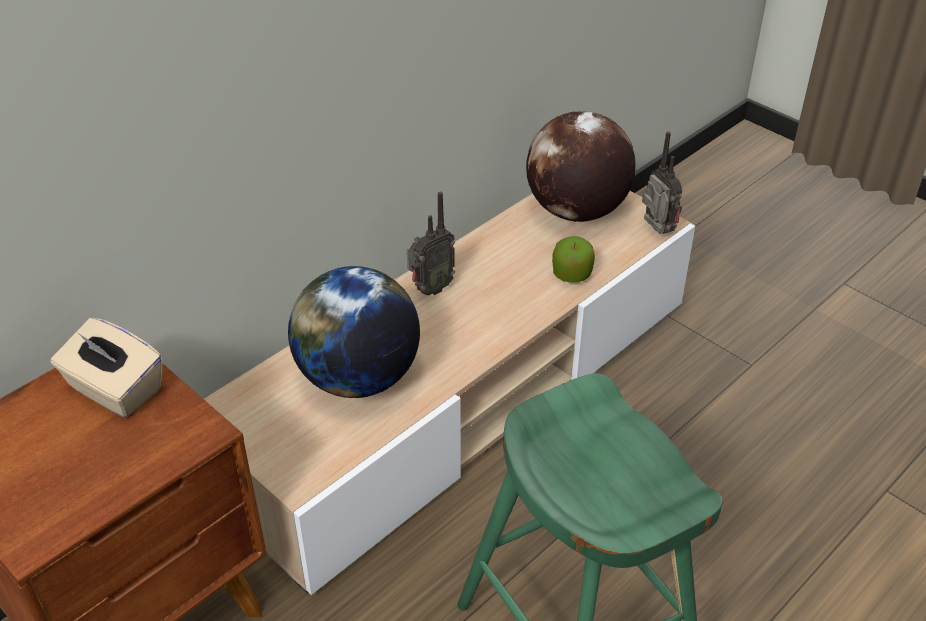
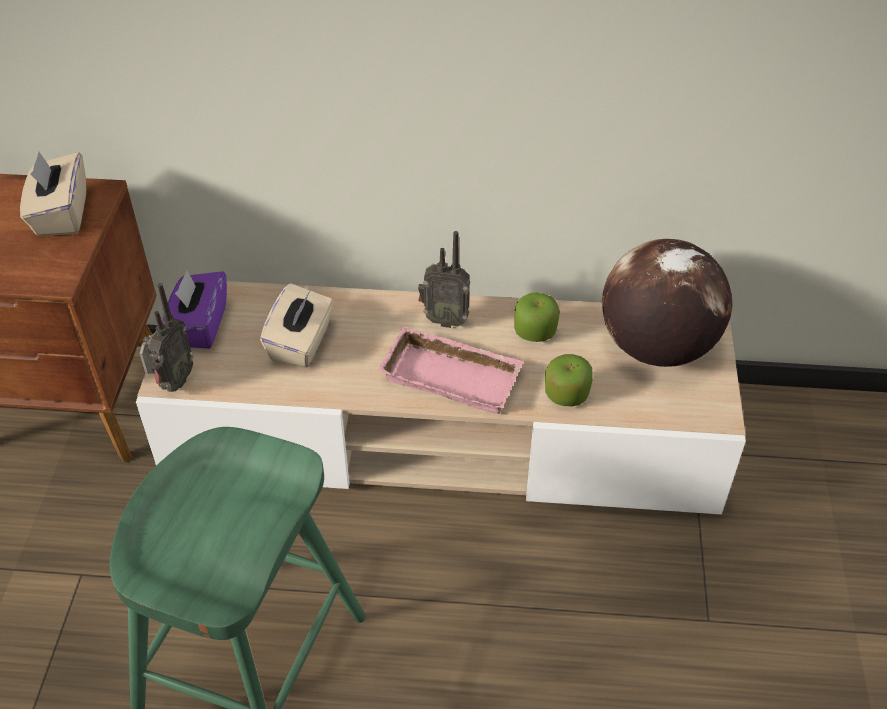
camera: 50 degrees right, 5 degrees up
(259, 429) = (199, 326): none -> purple tissue box
(358, 378) = (301, 343): globe -> beige tissue box
(491, 316) = (454, 375): none -> pink tray
(496, 254) = (535, 331): none -> apple
(656, 232) = (697, 418): radio -> radio (172, 383)

